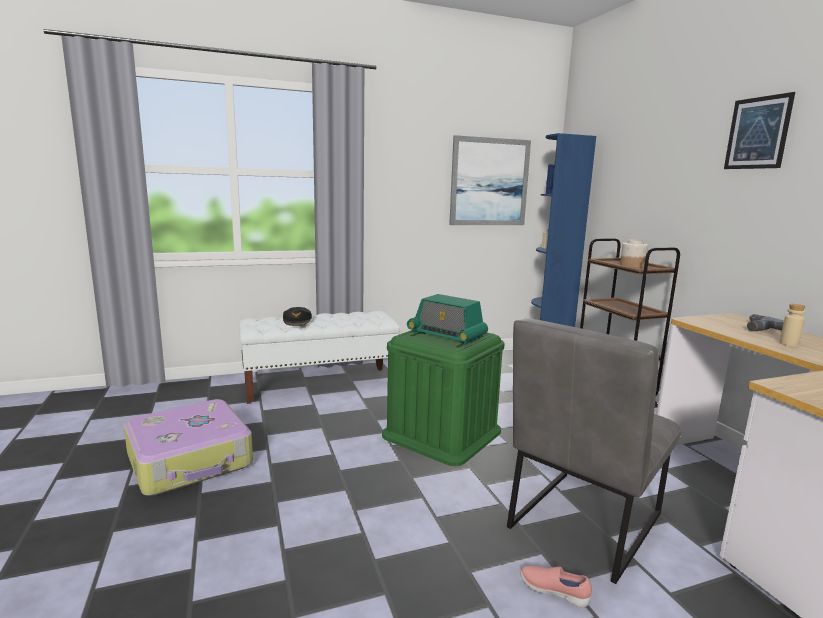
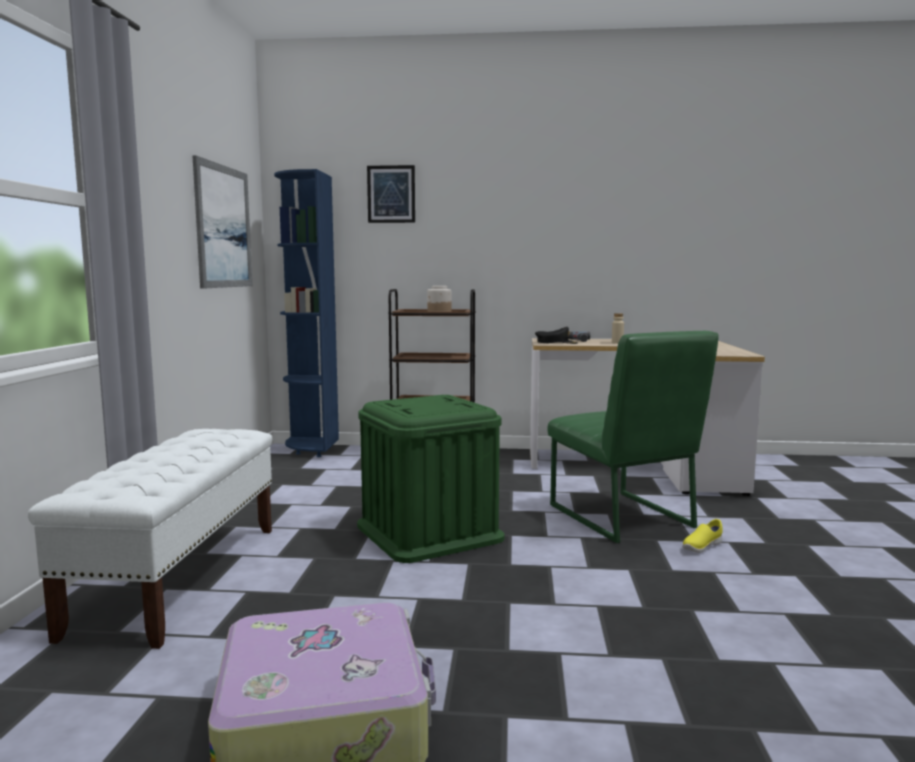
camera: 65 degrees left, 5 degrees down
(297, 320) = (158, 466): black cap -> black cap (556, 342)
(446, 334) = (428, 404): radio -> none
(553, 591) = (701, 547): pink shoe -> yellow shoe
(582, 522) = (622, 517): grey chair -> green chair
(757, 133) = (522, 187): picture -> picture (391, 194)

